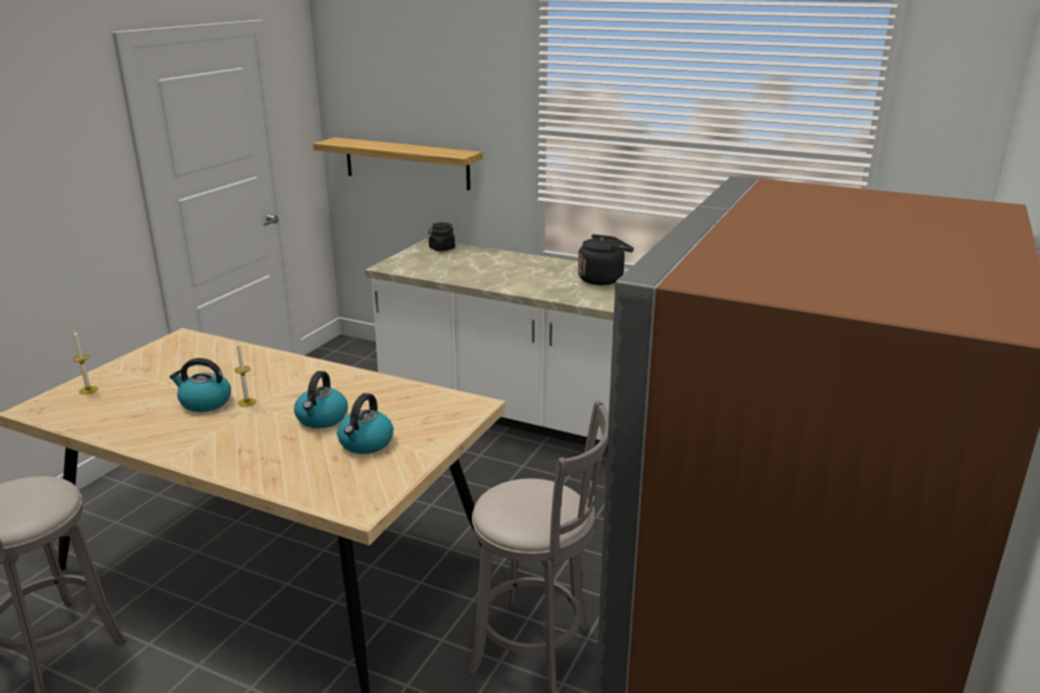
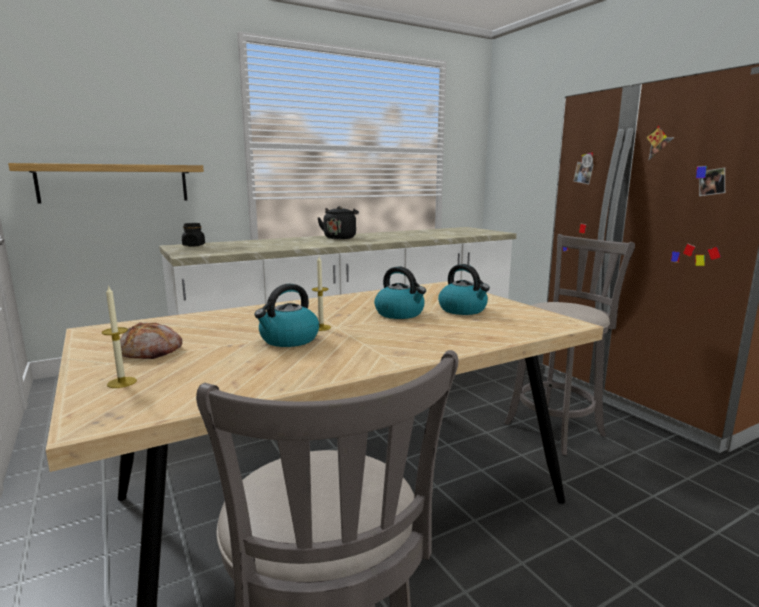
camera: 55 degrees left, 10 degrees down
(148, 373) = (151, 352): none -> bread

